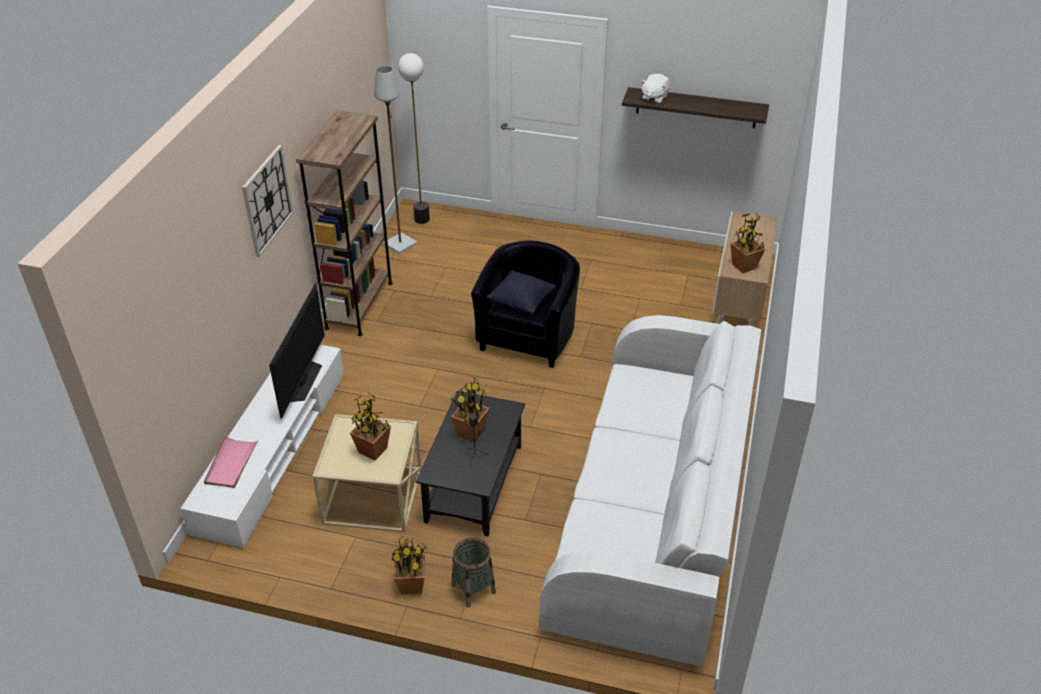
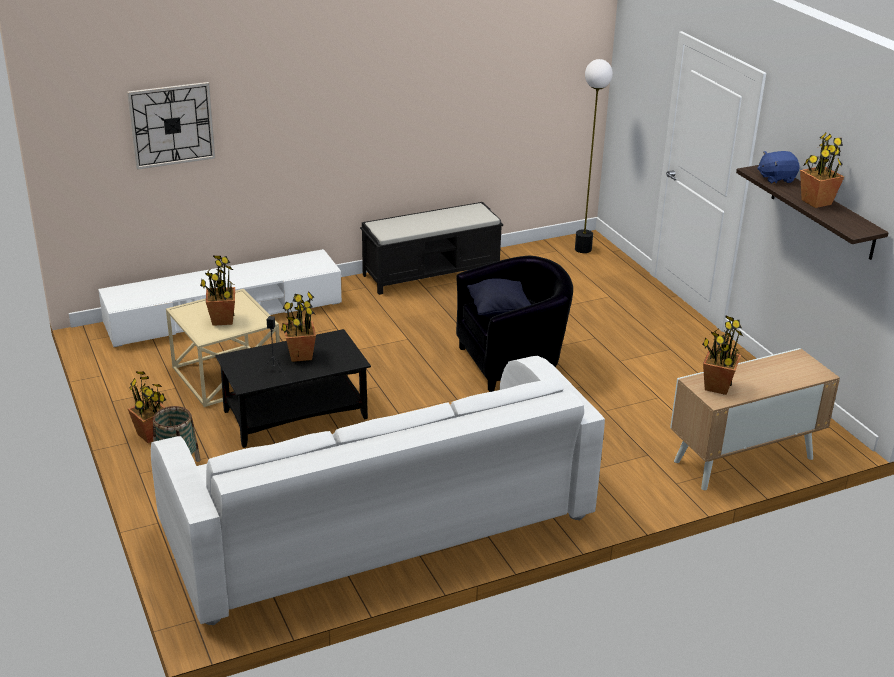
camera: 50 degrees right, 10 degrees down
(231, 464) = (162, 286): pink tray -> none
(267, 200) = (324, 97): wall clock -> wall clock (172, 125)
(302, 381) = (283, 273): television -> none
(359, 305) = (432, 272): brown bookcase -> black bench
(400, 244) = (535, 255): grey floor lamp -> none
(654, 97) = (776, 178): white plush toy -> blue plush toy
(703, 103) = (816, 202): none -> potted plant

